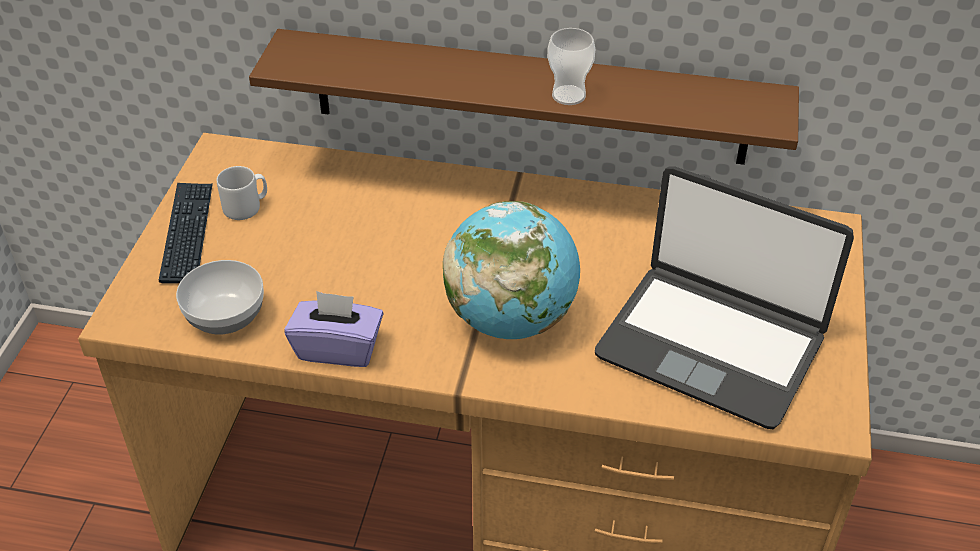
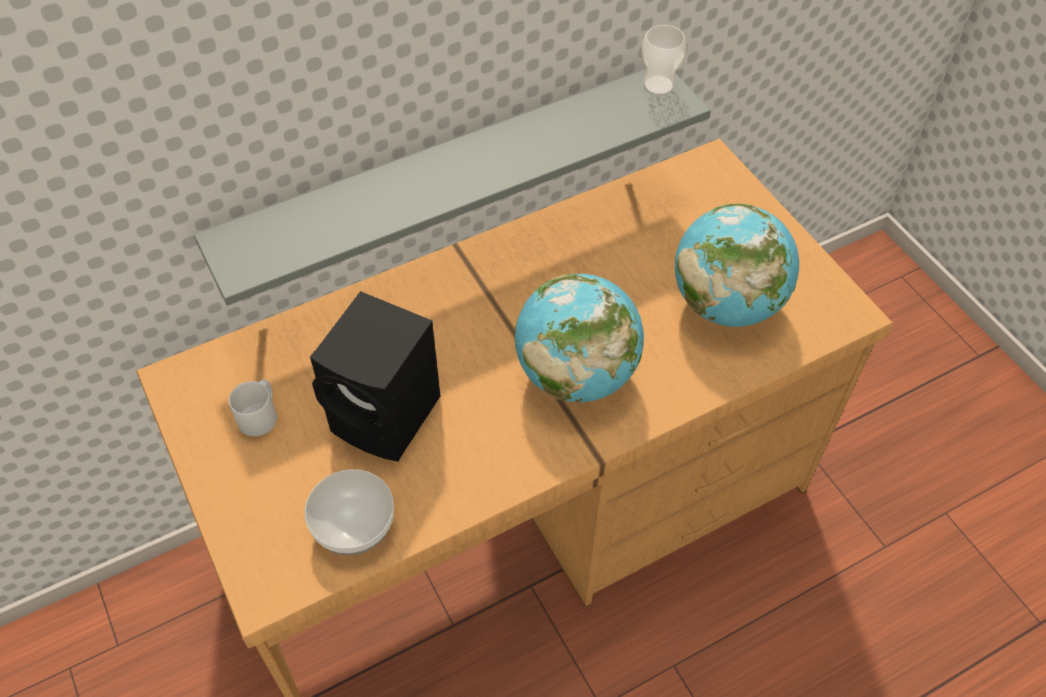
camera: 40 degrees left, 10 degrees up
(187, 233) = (234, 475): keyboard -> none
(332, 260) = (388, 417): none -> black speaker
(338, 348) = (475, 488): purple tissue box -> none
(529, 97) = (448, 177): brown shelf -> grey shelf
(568, 95) = (515, 162): cup -> cup (658, 86)
(711, 345) = (726, 304): laptop -> globe

